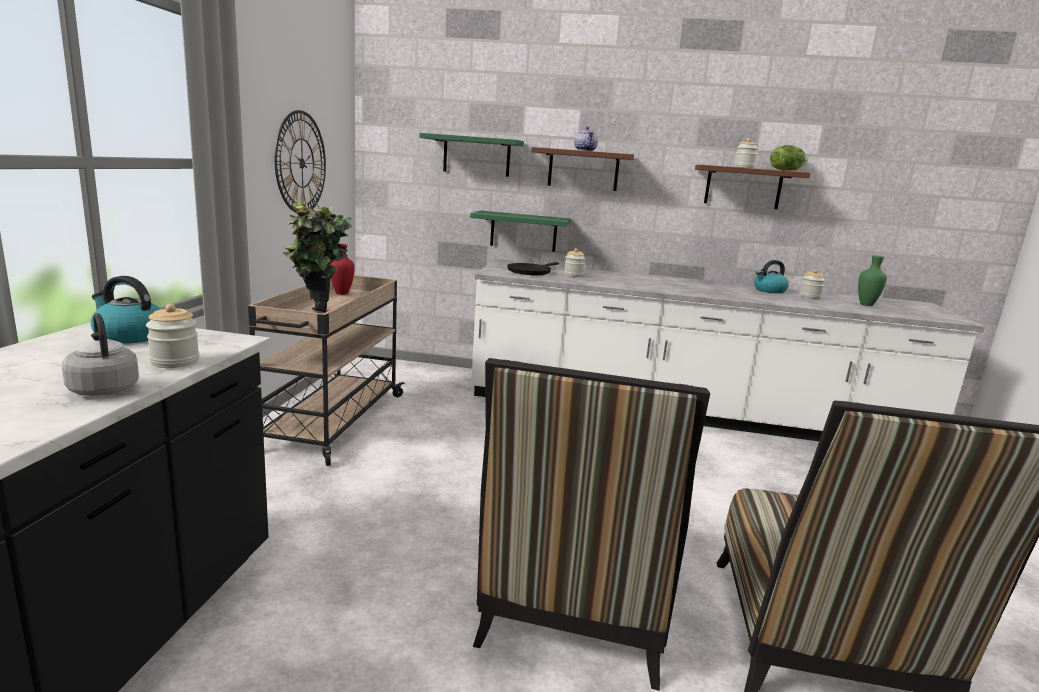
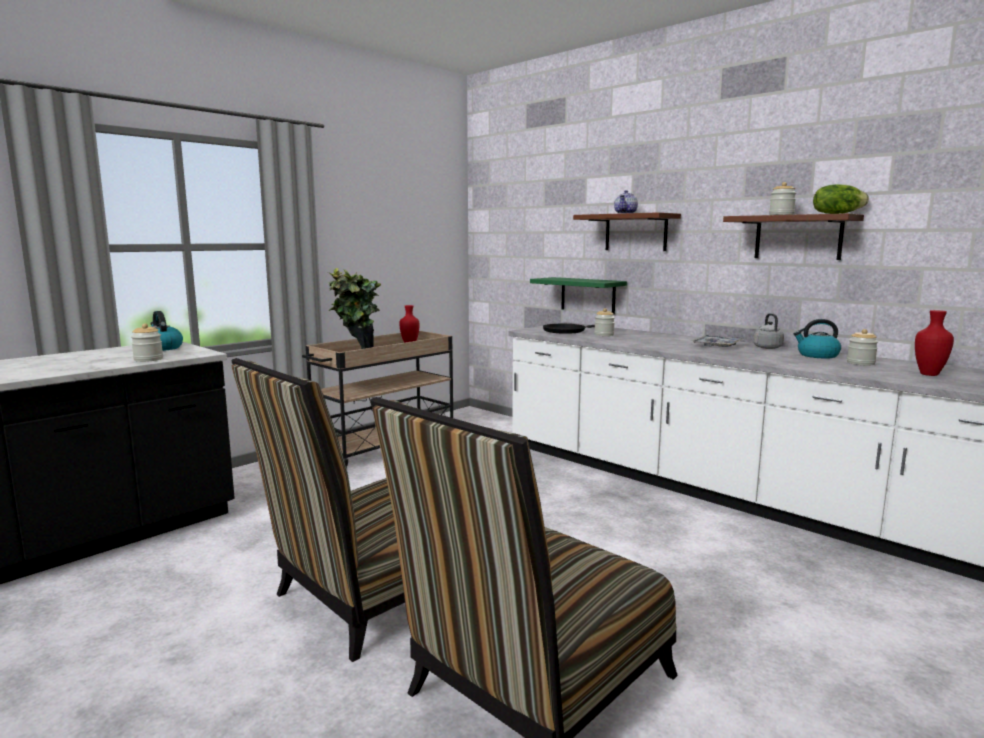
camera: 35 degrees right, 5 degrees down
(103, 389) = (90, 366): grey kettle -> grey kettle (767, 347)
(301, 163) = (395, 243): wall clock -> none
(476, 156) = (549, 228): green shelf -> none
(687, 284) = (717, 346): none -> tray
(865, 305) = (927, 374): green vase -> red vase

